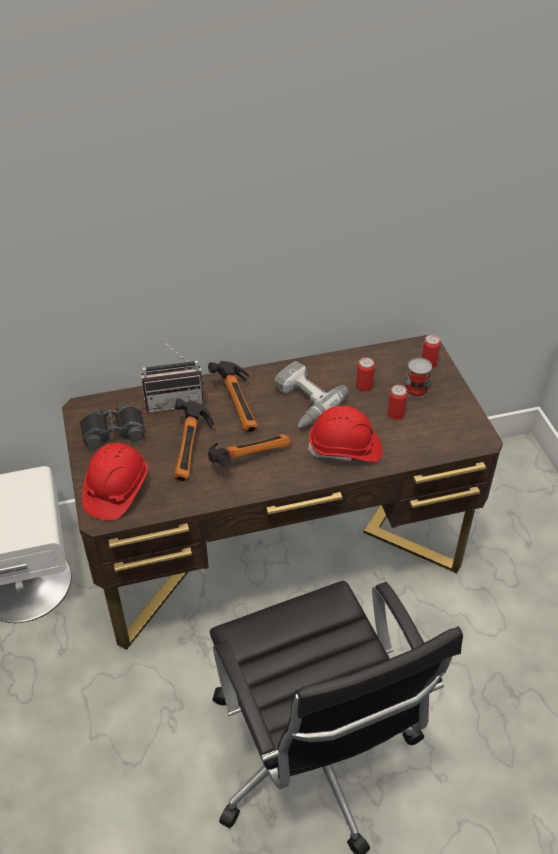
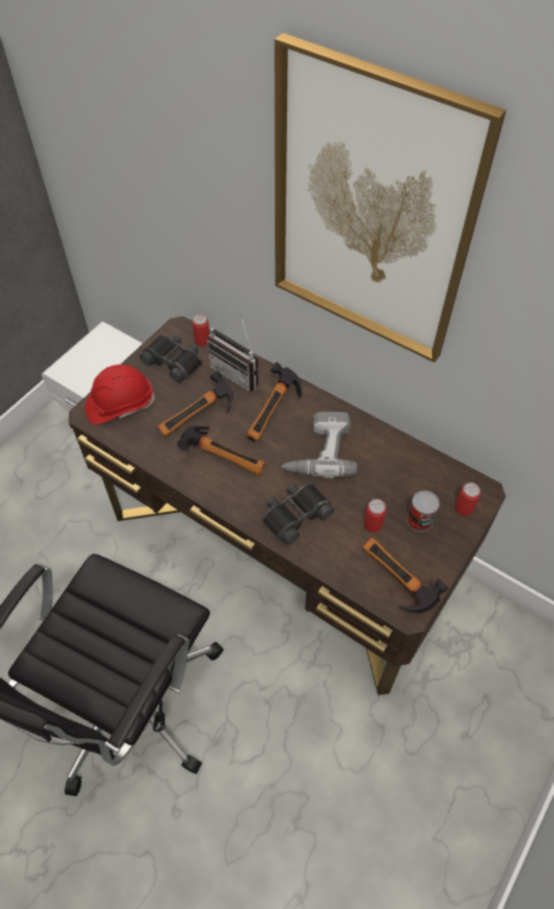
camera: 50 degrees right, 10 degrees up
(267, 165) = (370, 212): none -> picture
(345, 449) = (295, 515): red hard hat -> black binoculars
(364, 386) = (382, 480): can -> can (202, 341)
(452, 433) = (393, 582): none -> hammer

